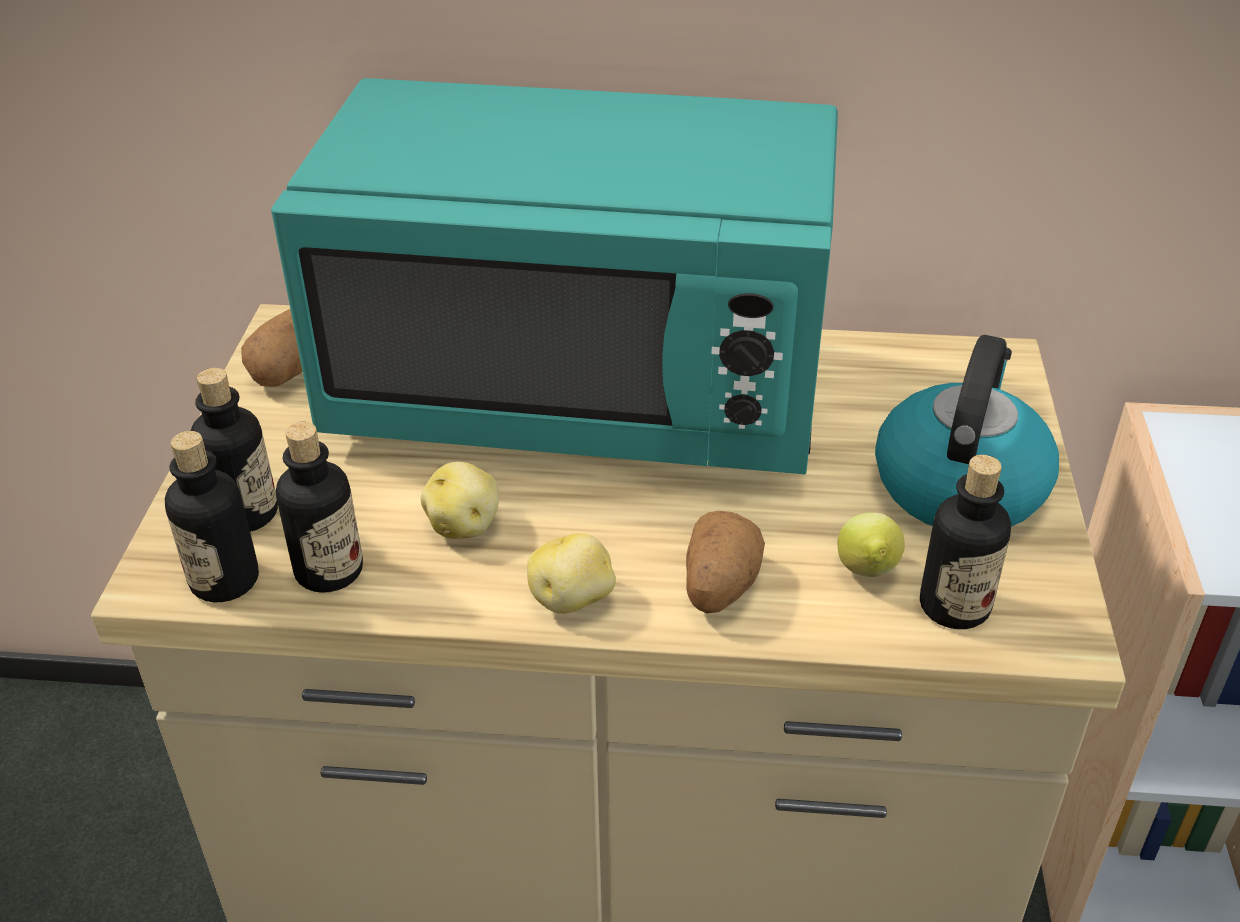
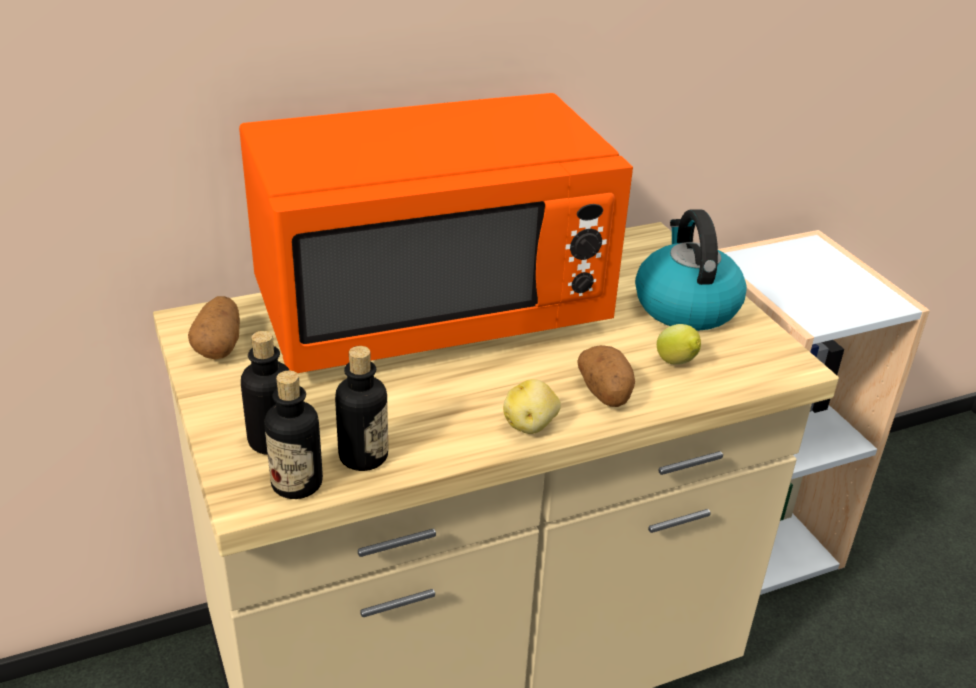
camera: 30 degrees left, 5 degrees down
(464, 525) = (427, 405): potato -> none
(582, 393) = (431, 311): turquoise microwave -> orange microwave
(954, 606) = (733, 366): bottle -> none

